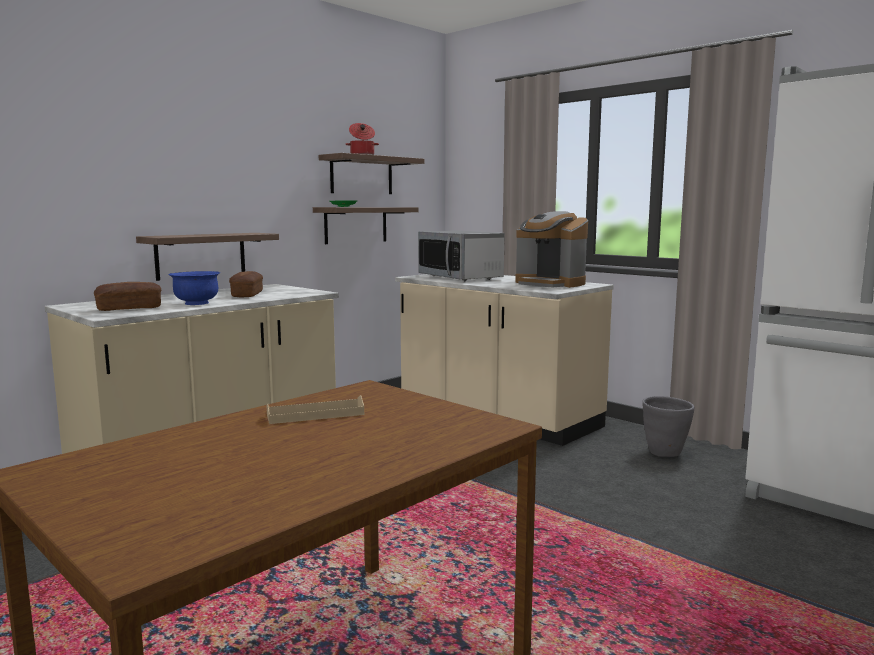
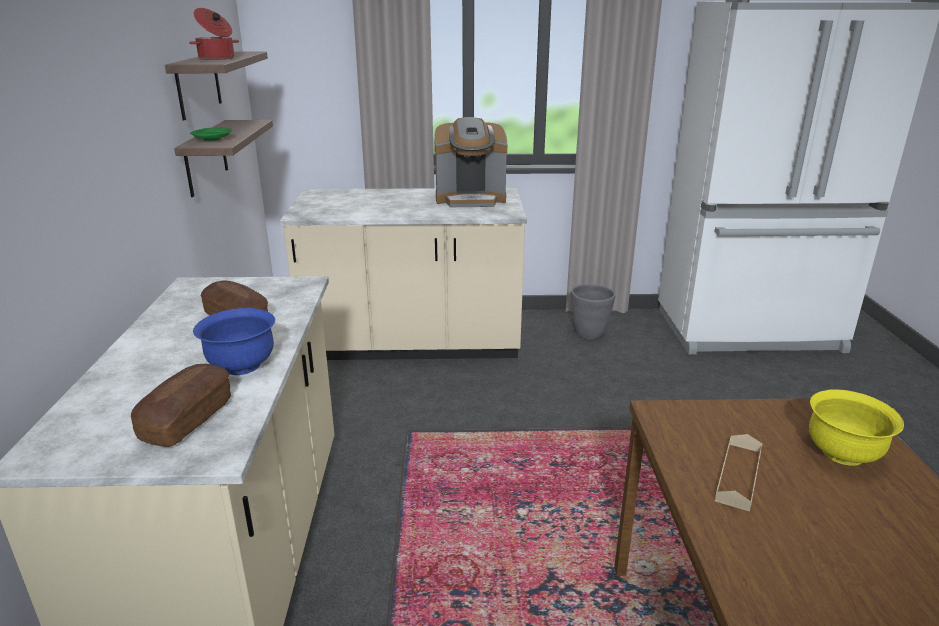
camera: 45 degrees left, 15 degrees up
(201, 255) = (103, 274): shelf -> none
(414, 434) = (843, 454): none -> yellow bowl
(460, 277) = (356, 205): microwave -> none

